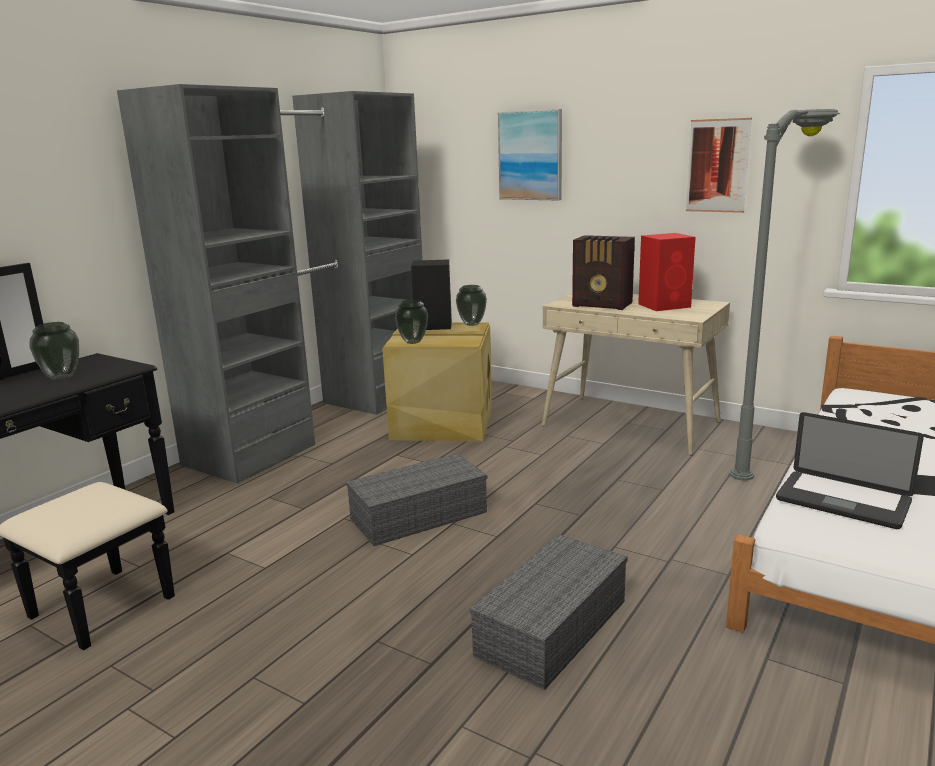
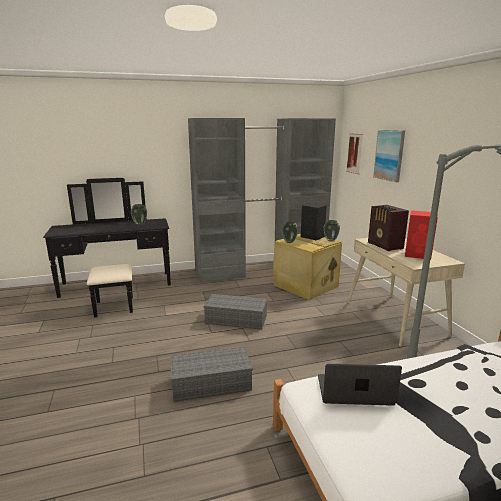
camera: 40 degrees right, 0 degrees up
(717, 166) = (474, 174): picture -> picture (354, 153)
(842, 501) = (354, 391): laptop -> laptop turned 105 degrees clockwise

